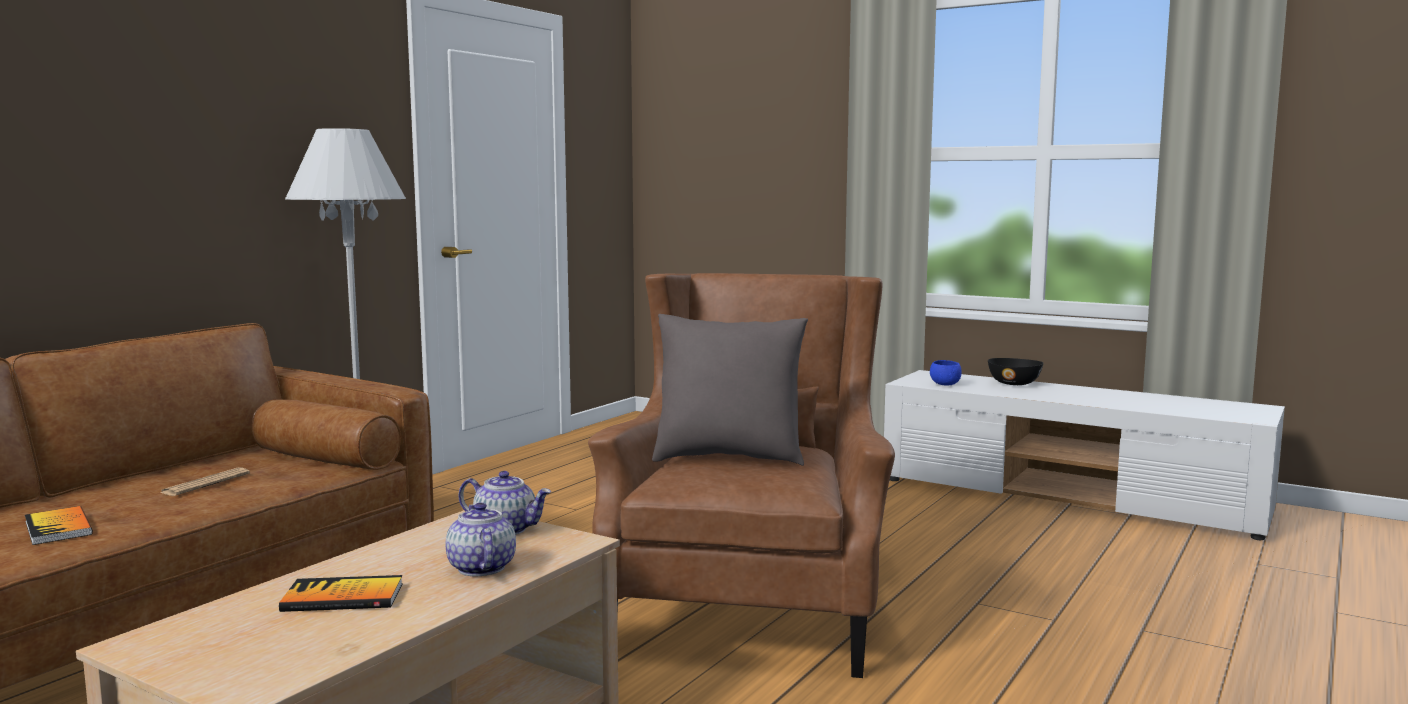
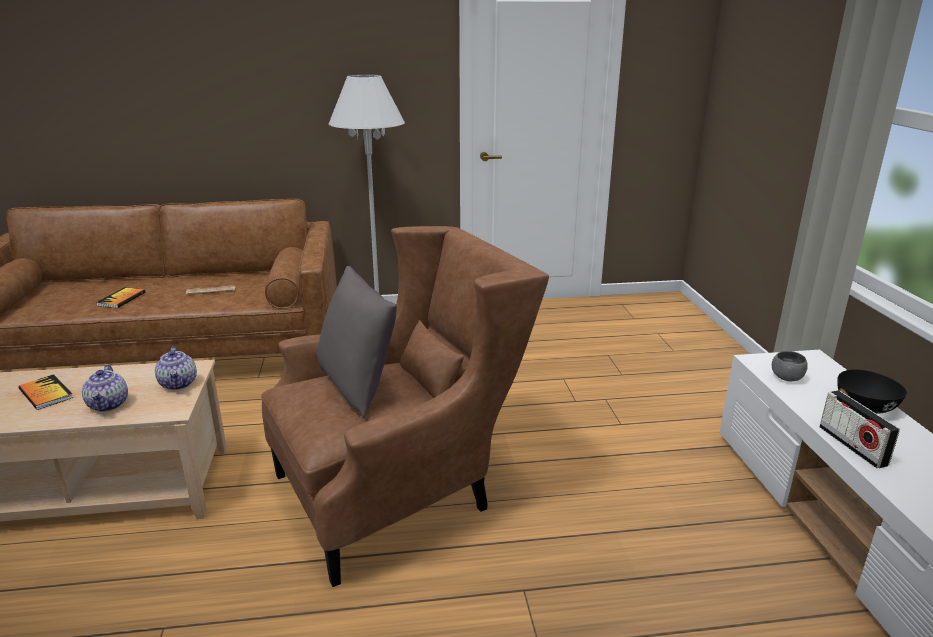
camera: 50 degrees right, 15 degrees up
(480, 568) = (109, 405): teapot -> teapot turned 135 degrees clockwise
(945, 384) = (786, 378): blue bowl -> grey bowl
(1056, 398) = (852, 446): none -> radio

